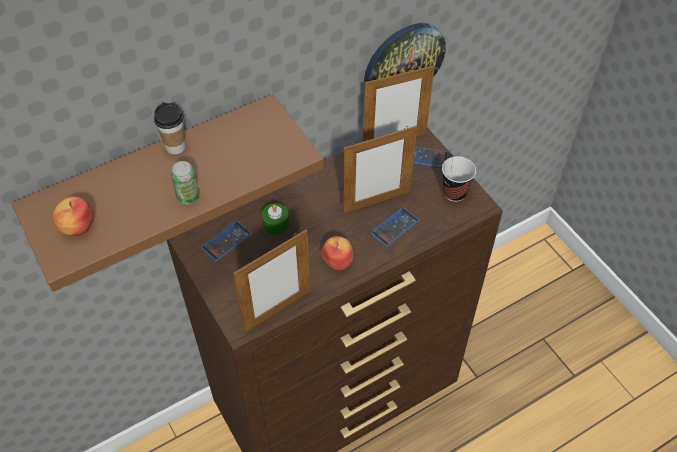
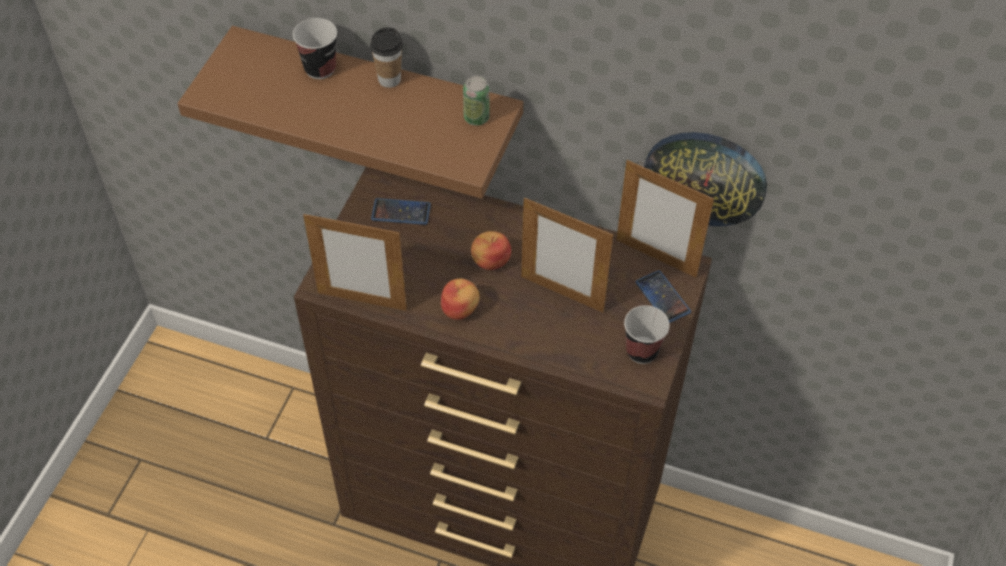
camera: 50 degrees right, 0 degrees up
(77, 226) = (246, 80): apple -> apple (490, 260)
(119, 177) = (320, 69): none -> cup
(188, 197) = (343, 125): can -> can (476, 118)
(276, 224) = (456, 234): green candle -> none
(394, 227) = (545, 328): phone -> none

